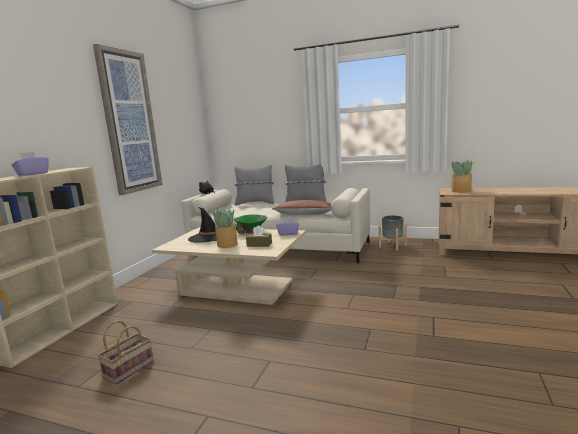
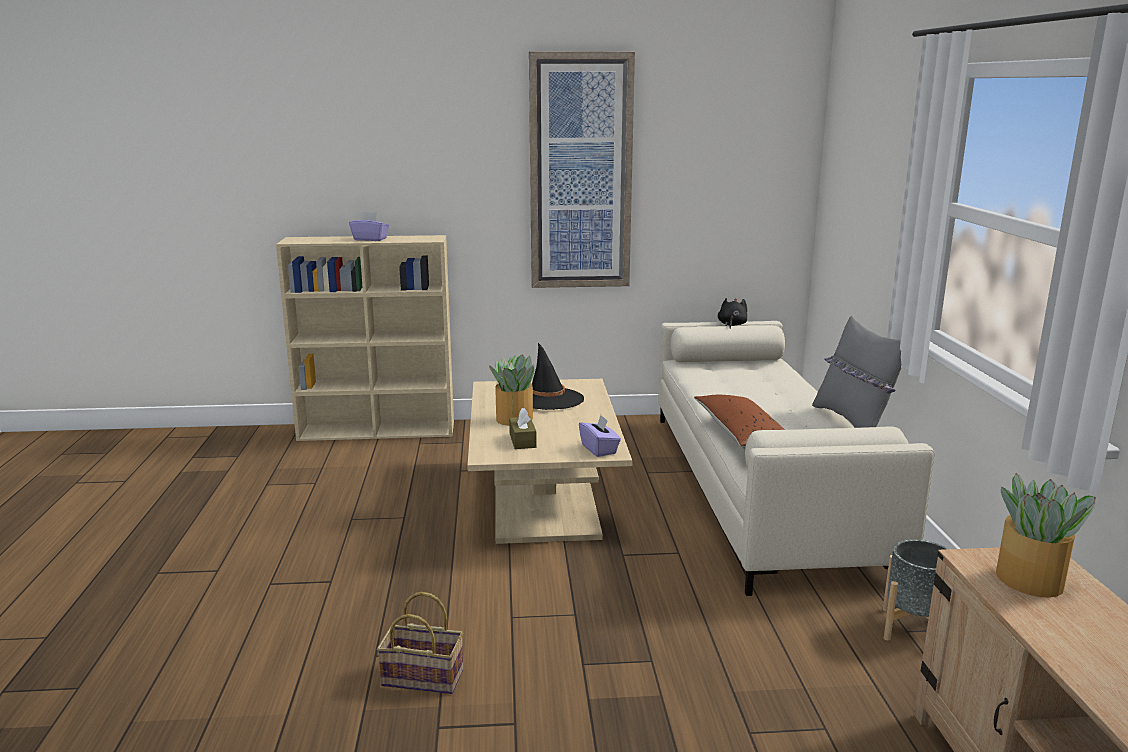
camera: 65 degrees right, 5 degrees up
(129, 368) = (302, 498): basket -> basket (425, 677)
(251, 232) = (593, 420): green bowl -> none
(255, 203) = (802, 379): grey pillow -> none

